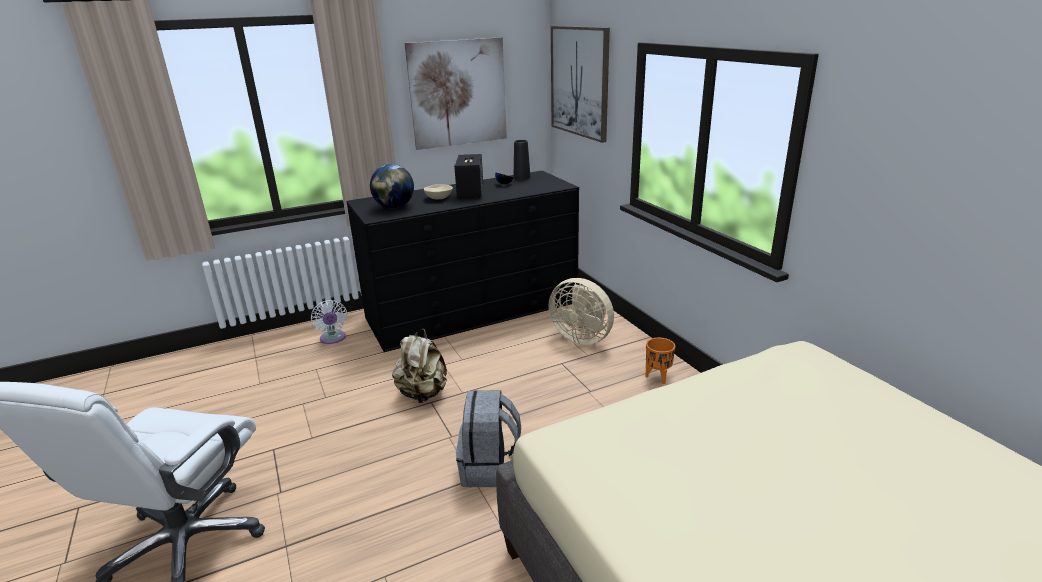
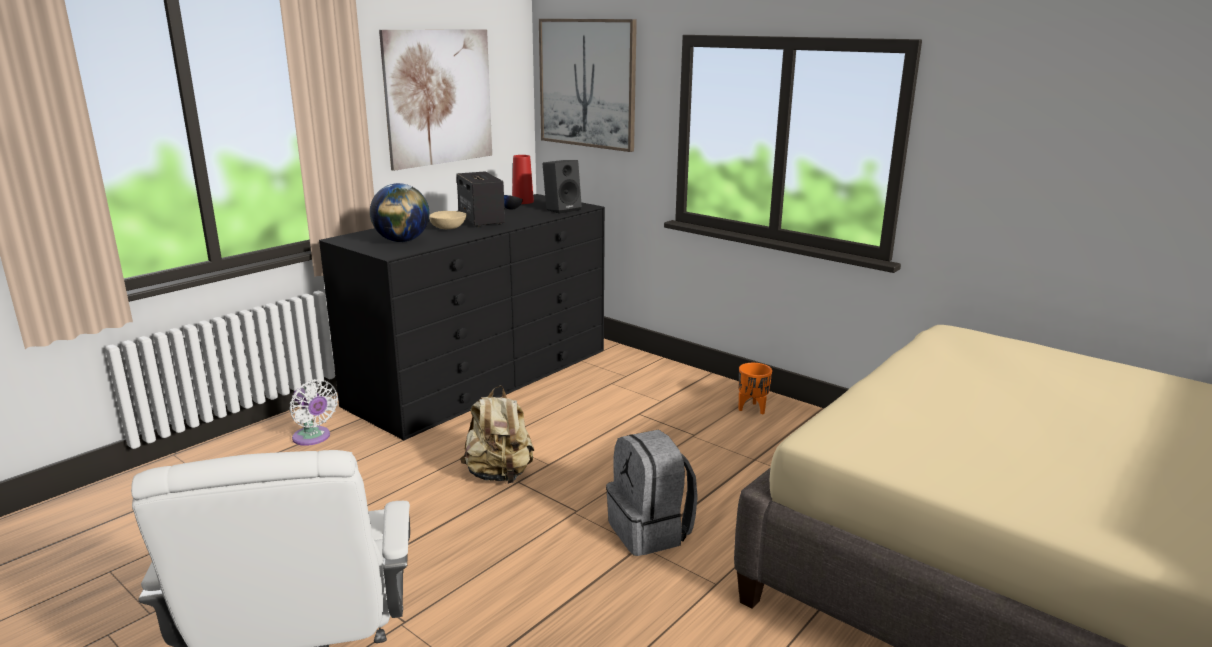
camera: 25 degrees left, 5 degrees down
(522, 177) = (523, 201): black vase -> red vase
(542, 187) = (562, 209): none -> black speaker
(582, 337) = (639, 384): beige fan -> none

